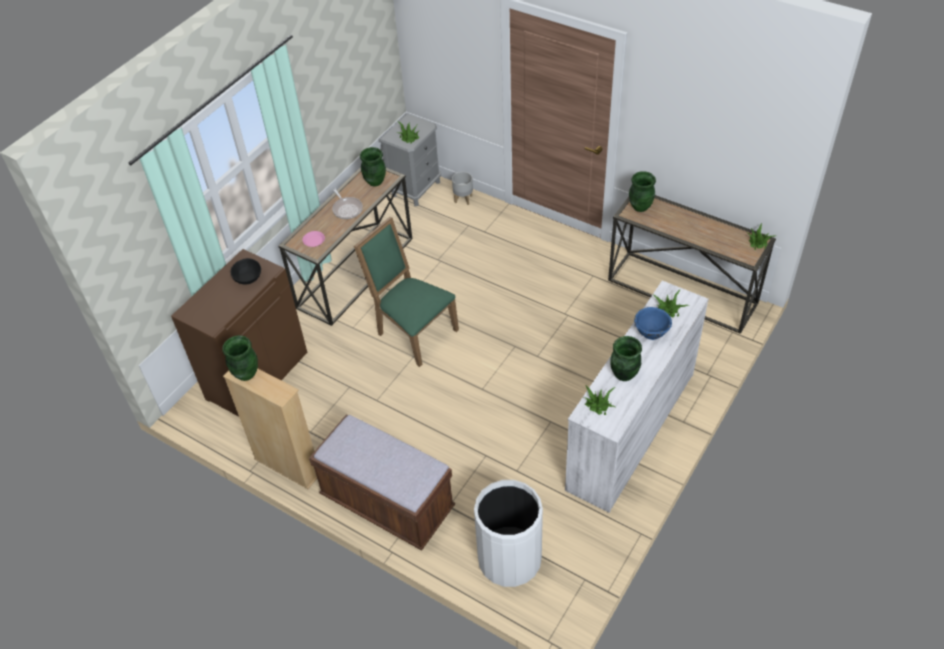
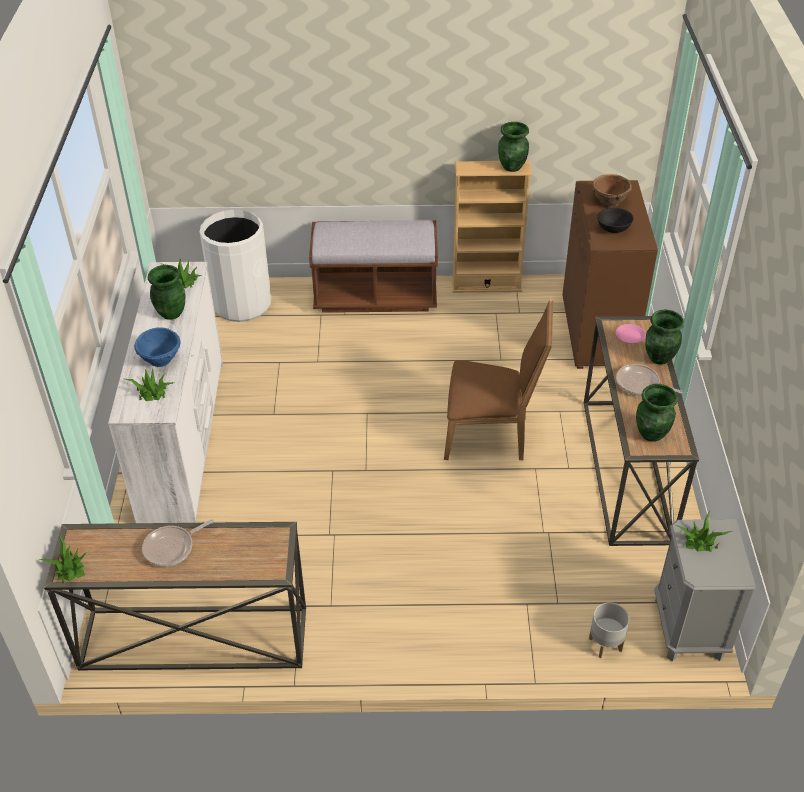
camera: 145 degrees right, 5 degrees down
(220, 303) = (609, 202): none -> brown bowl
(413, 331) = (491, 435): green chair -> brown chair
(640, 206) = (266, 555): green vase -> green vase (659, 358)
(693, 230) = (172, 548): none -> frying pan

